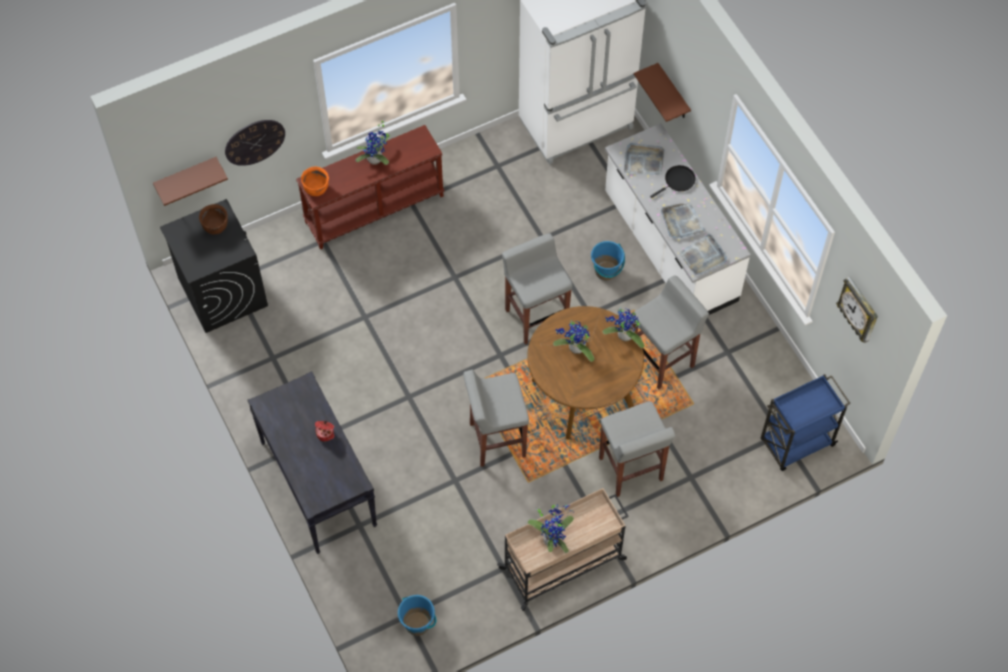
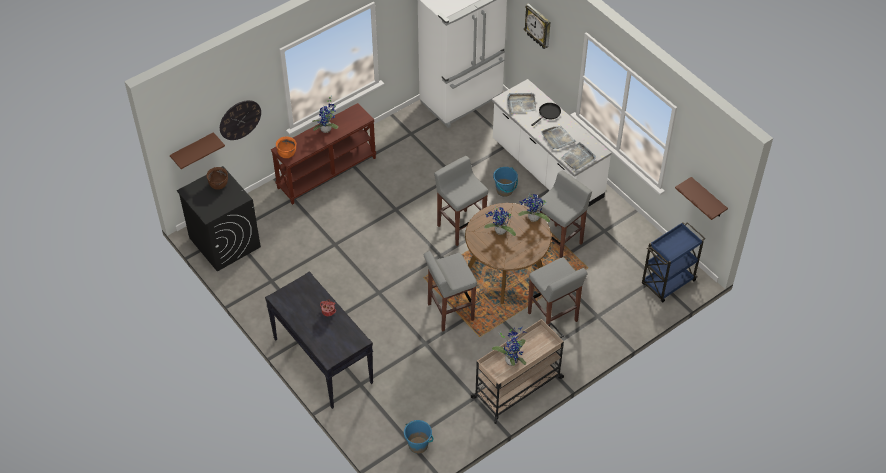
camera: 10 degrees left, 10 degrees down
(673, 93) = (533, 55): brown shelf -> brown shelf (708, 198)
(858, 310) = (703, 162): wall clock -> wall clock (538, 26)

